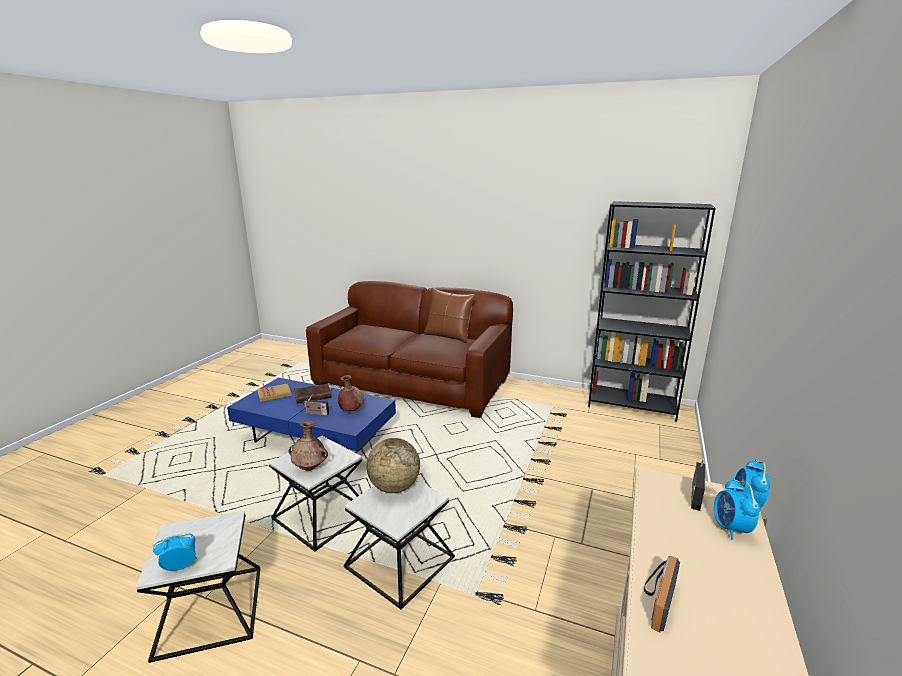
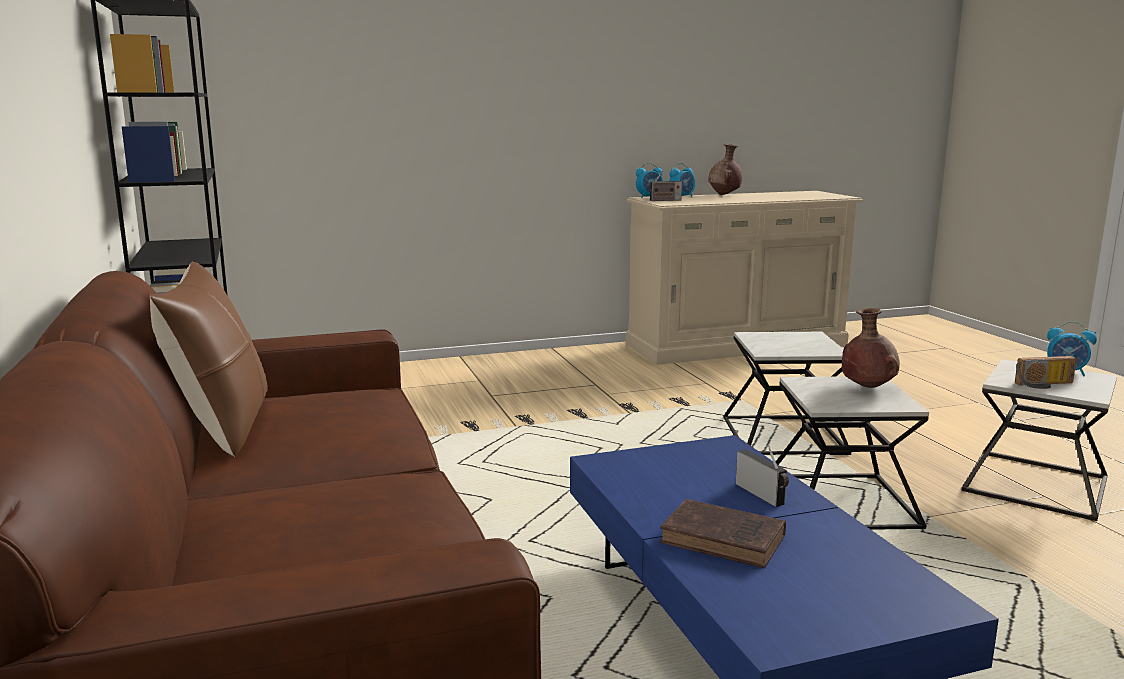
camera: 130 degrees left, 5 degrees down
(274, 394) = (824, 596): book -> none
(351, 410) = (684, 471): brown vase -> brown vase (724, 194)
(394, 487) = (778, 349): globe -> none
(656, 599) = (771, 199): radio -> radio (1045, 385)

